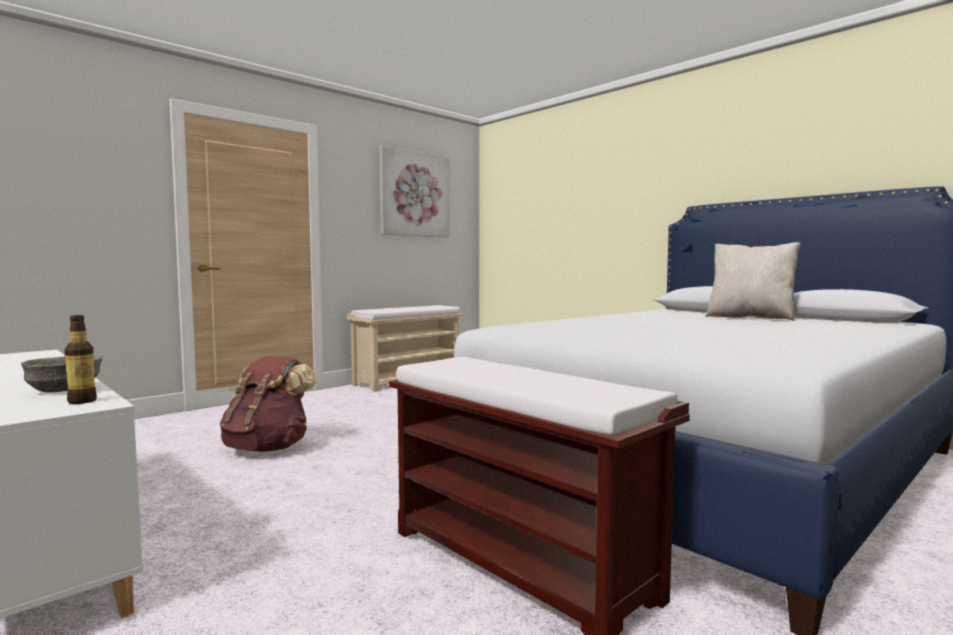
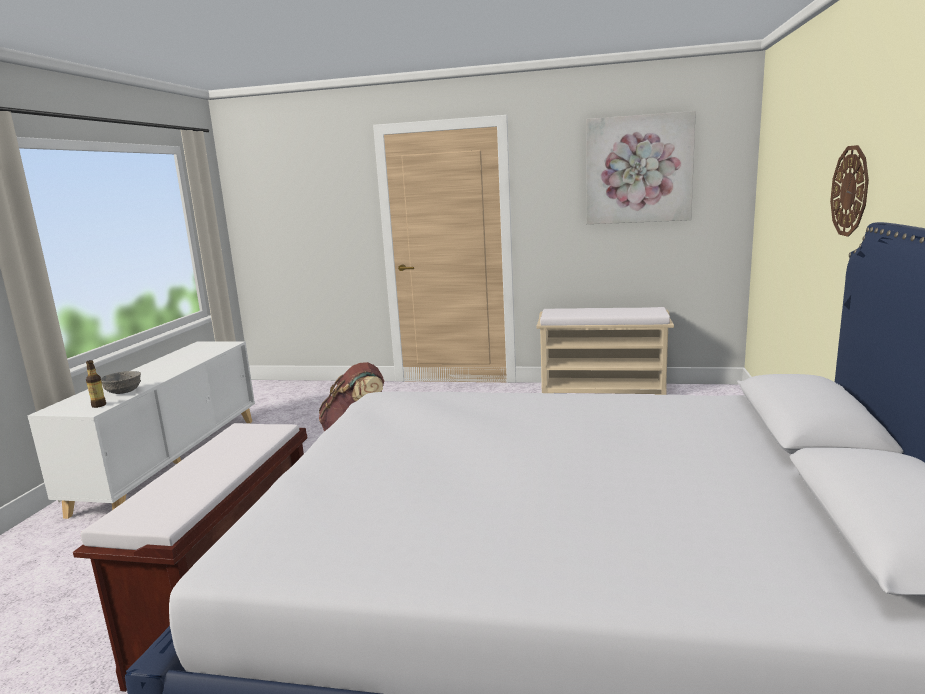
camera: 55 degrees right, 10 degrees up
(630, 200) = (850, 191): none -> wall clock
(750, 318) = (732, 467): beige pillow -> none

